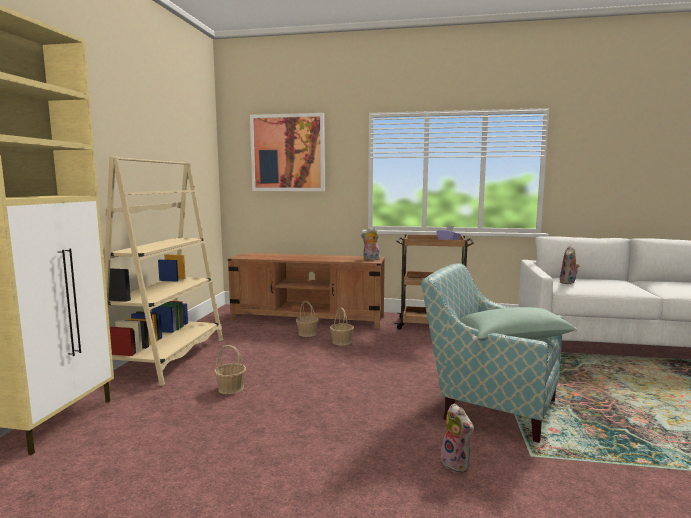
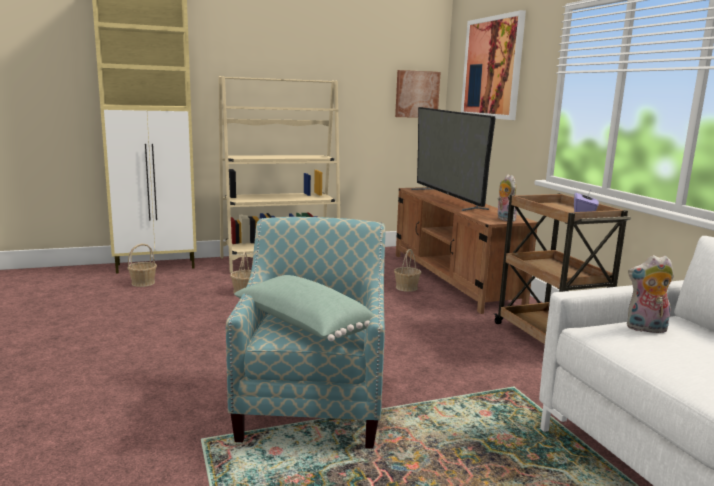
camera: 60 degrees right, 5 degrees up
(206, 174) = (417, 94): none -> picture
(291, 257) = (447, 198): none -> television
(342, 342) = (406, 305): basket -> basket (143, 283)
(457, 464) = (165, 400): plush toy -> none

